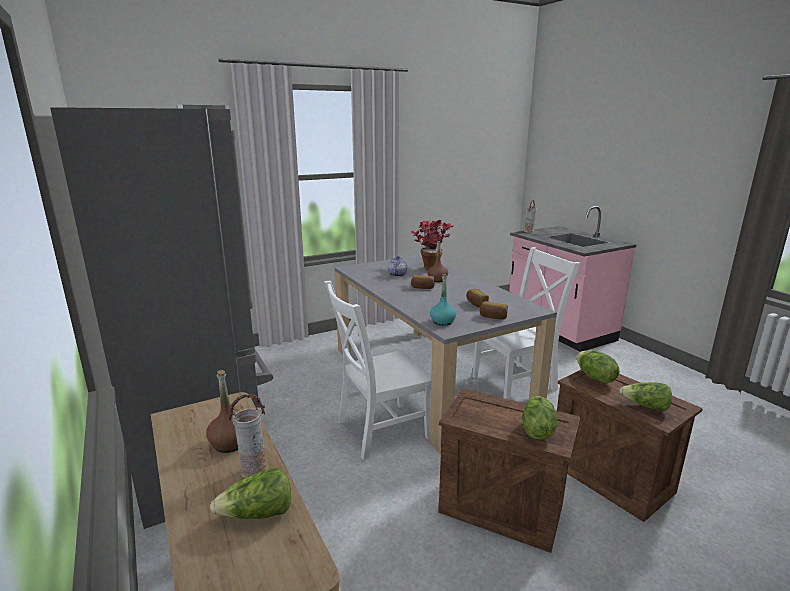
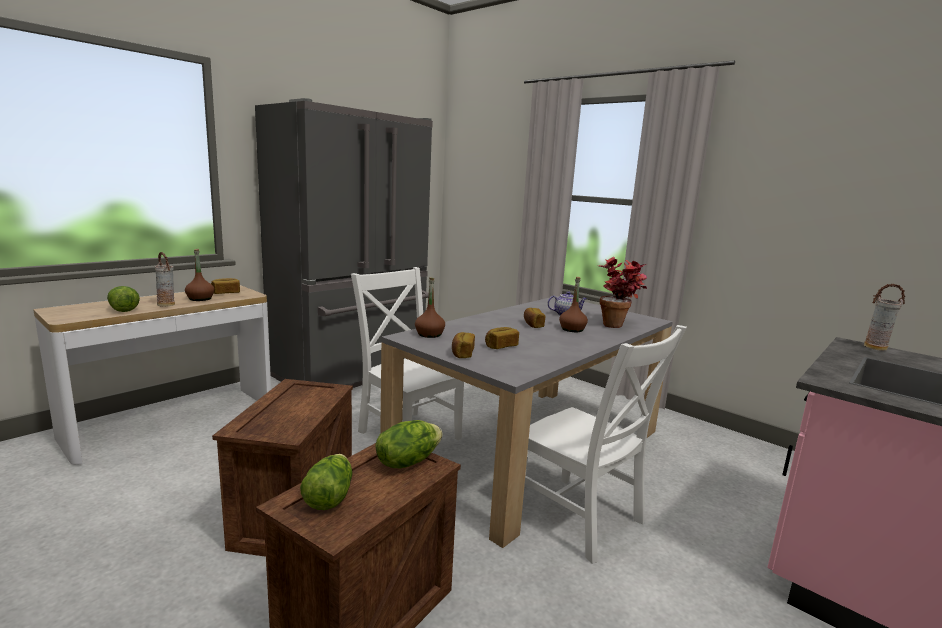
camera: 70 degrees right, 5 degrees down
(203, 423) = (226, 293): none -> bread
(442, 321) = (429, 334): turquoise bottle -> brown bottle
(536, 430) = (267, 419): lettuce -> none

